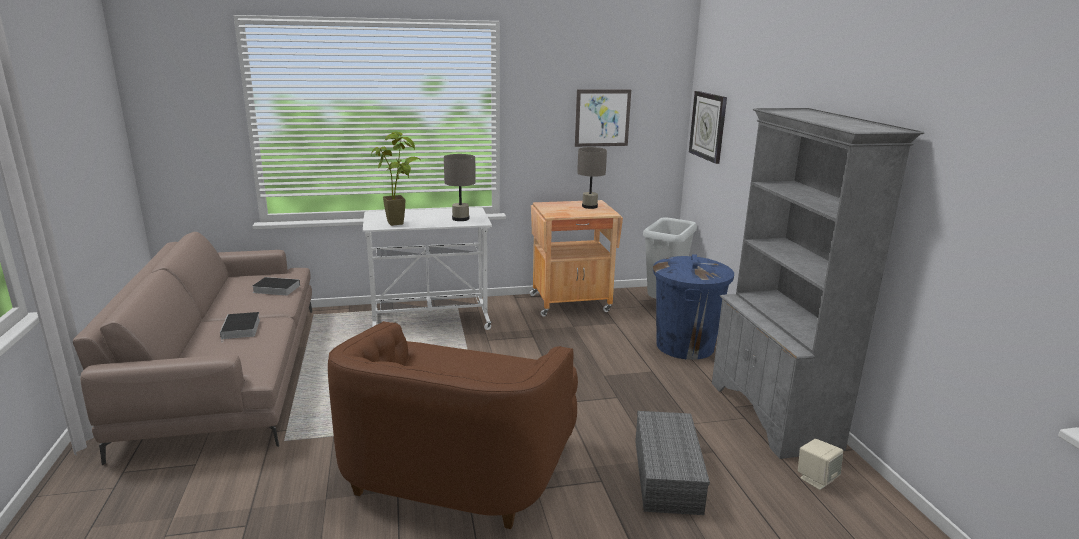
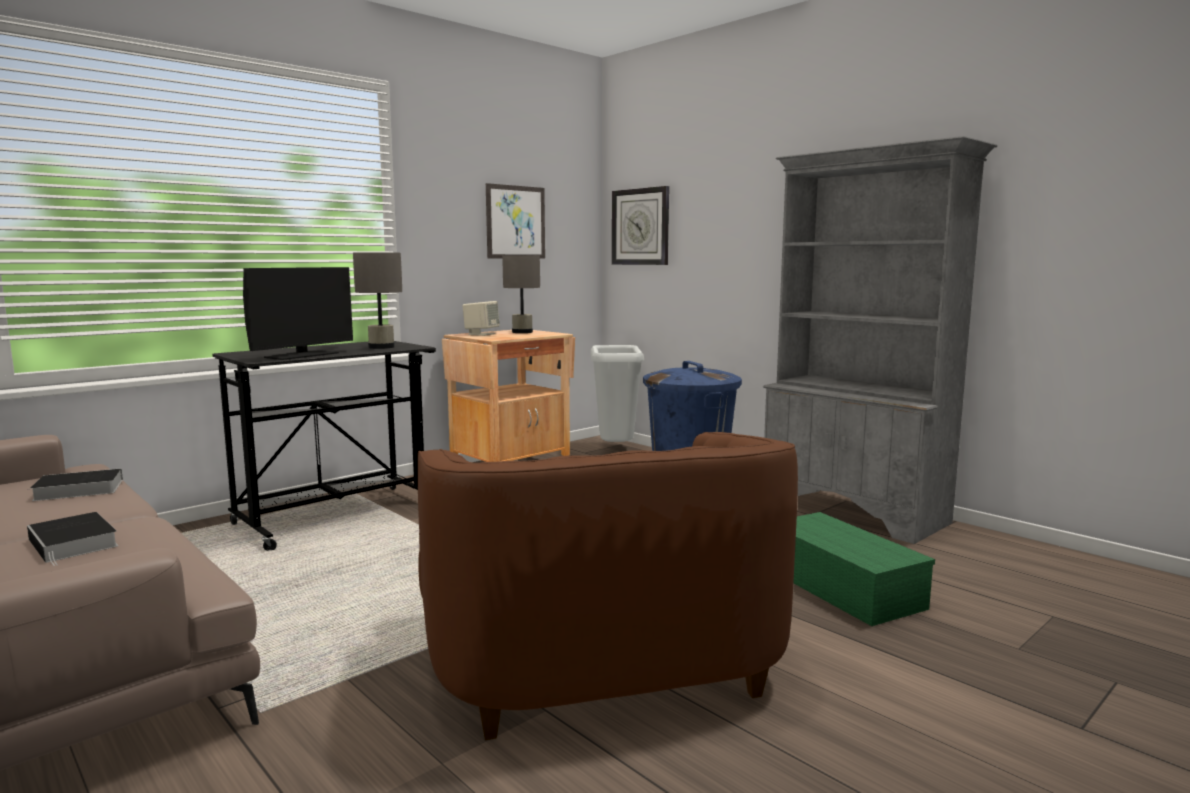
camera: 30 degrees left, 10 degrees down
(402, 223) = (302, 355): potted plant -> monitor
(430, 320) = (338, 516): white desk -> black desk
(665, 474) = (838, 586): grey storage box -> green storage box
(816, 479) = (967, 550): beige speaker -> beige speaker (481, 334)

